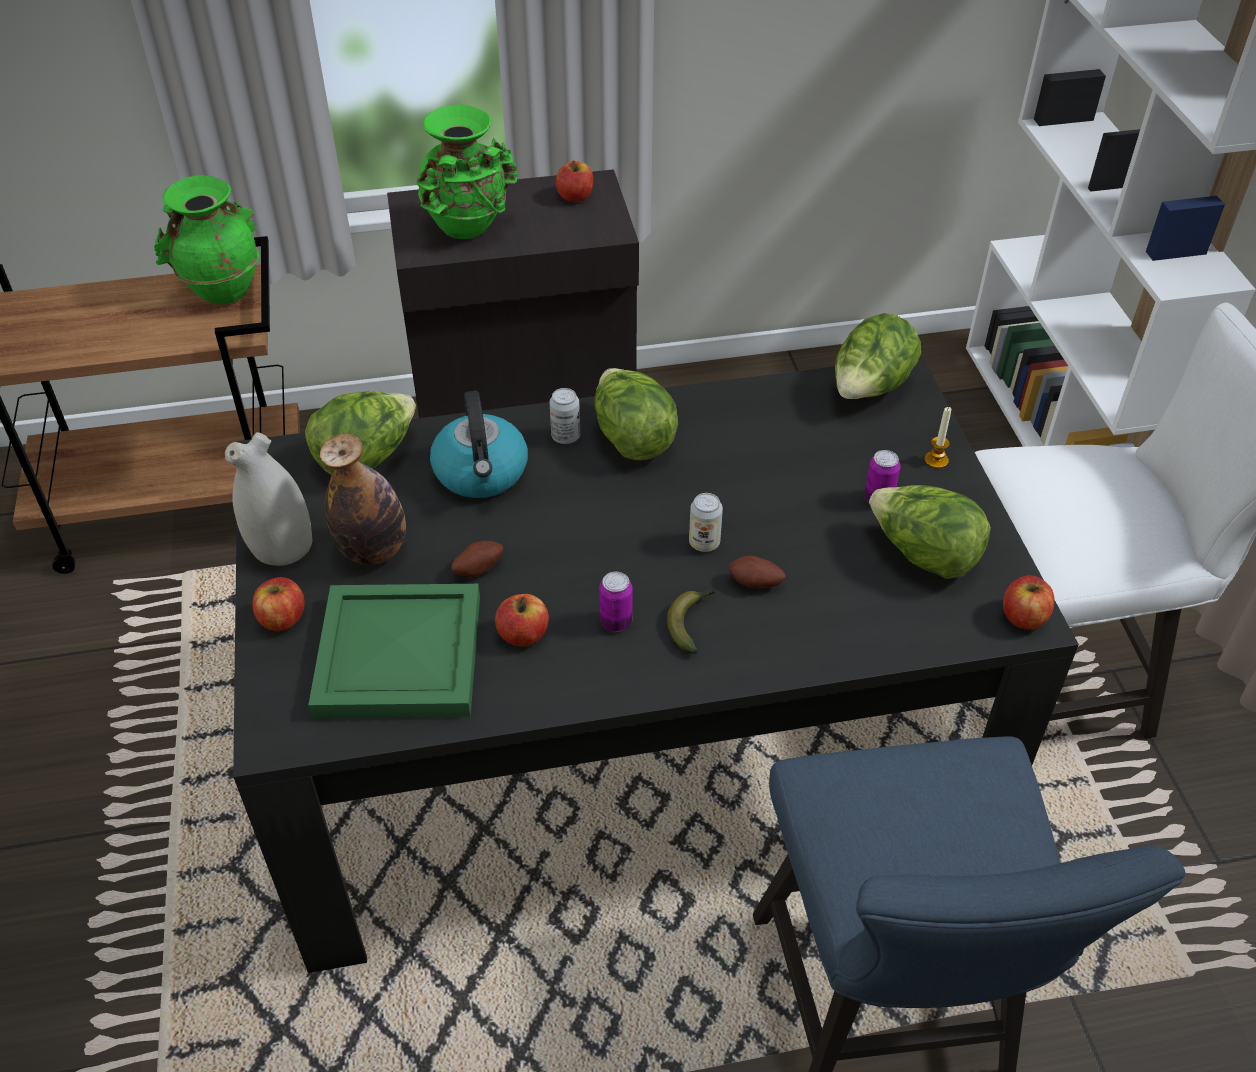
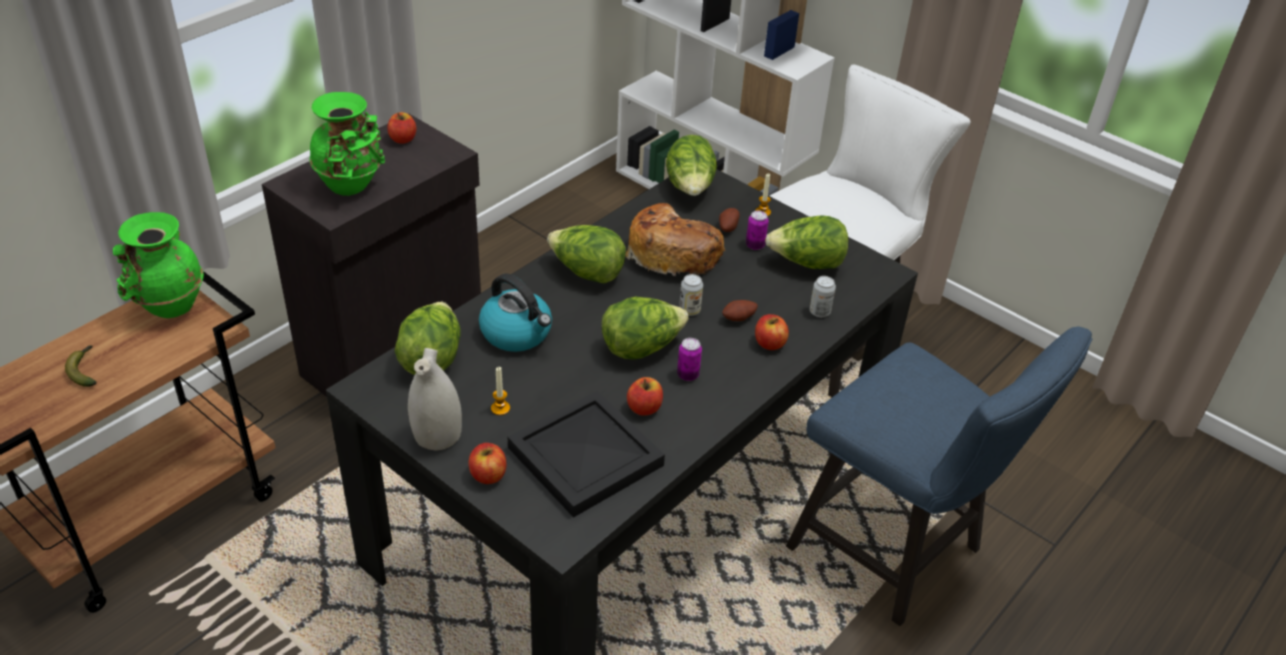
camera: 40 degrees left, 5 degrees down
(373, 550) = (500, 408): bottle -> candle
(397, 653) = (583, 456): green tray -> black tray
(478, 568) = (577, 386): potato -> potato (727, 227)
(565, 436) = (545, 289): can -> can (819, 312)
(598, 559) = (641, 347): none -> lettuce
(691, 622) = (727, 355): banana -> banana (84, 370)
(762, 460) = (673, 252): none -> bread
(1023, 617) = (882, 271): apple -> apple (769, 343)

